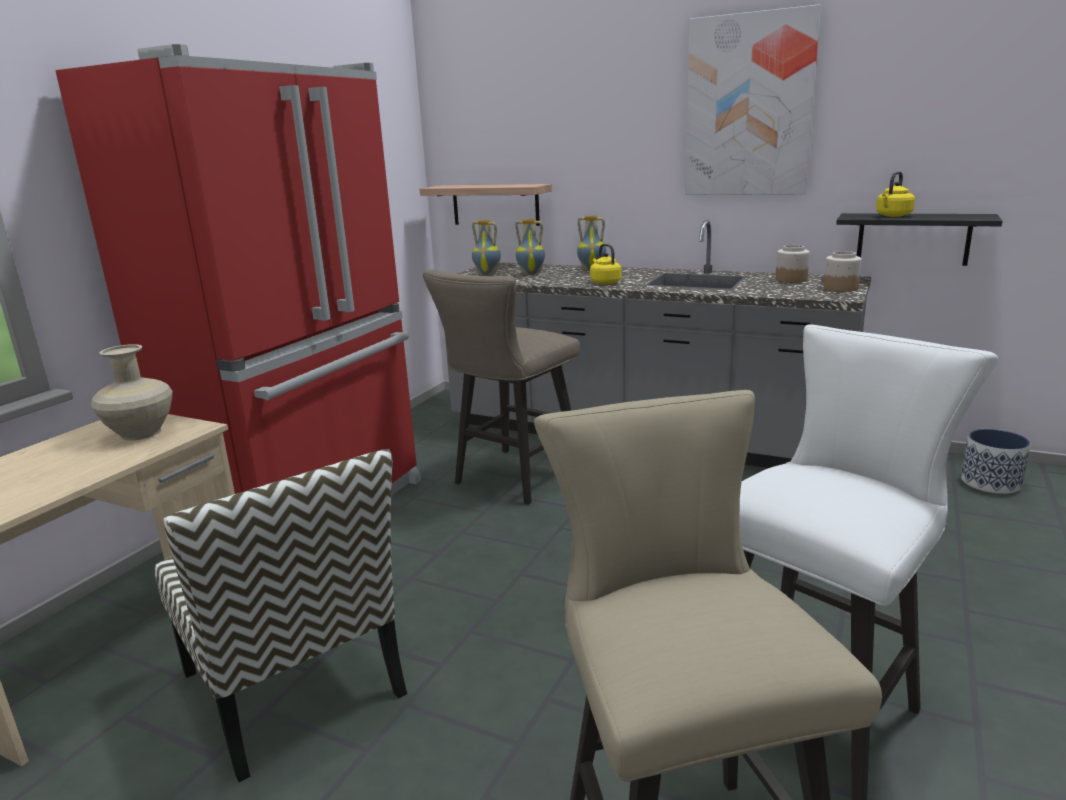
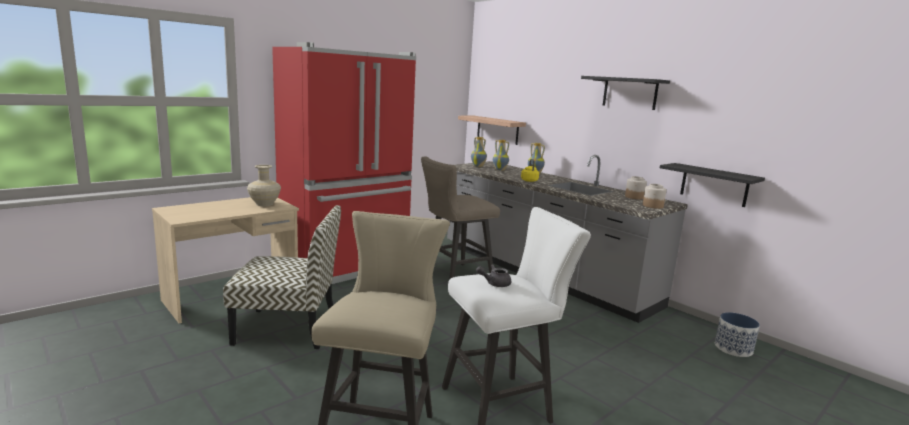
camera: 20 degrees right, 5 degrees down
(295, 685) = (288, 328): chair -> chair turned 75 degrees counterclockwise
(748, 106) = (629, 93): picture -> black shelf
(821, 495) = (494, 283): none -> grey teapot
(892, 216) = (697, 168): yellow kettle -> none

